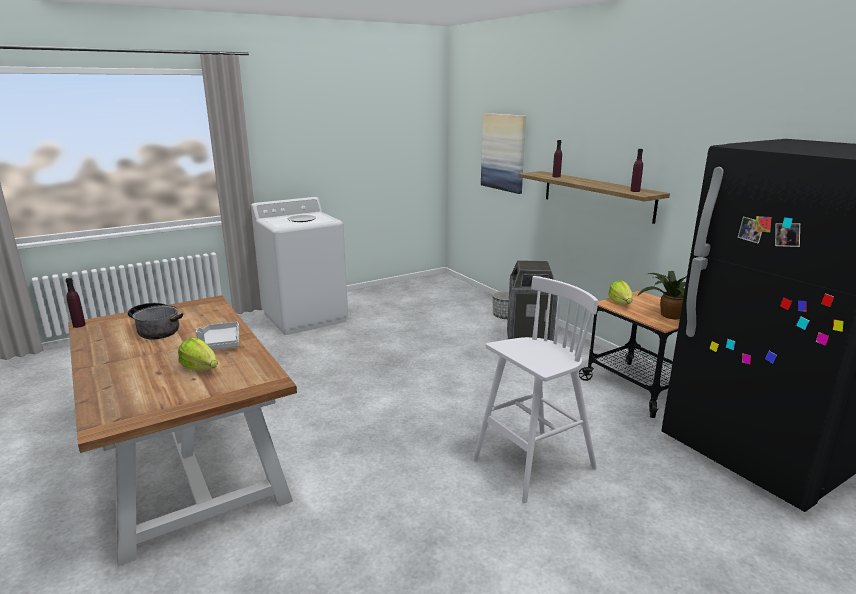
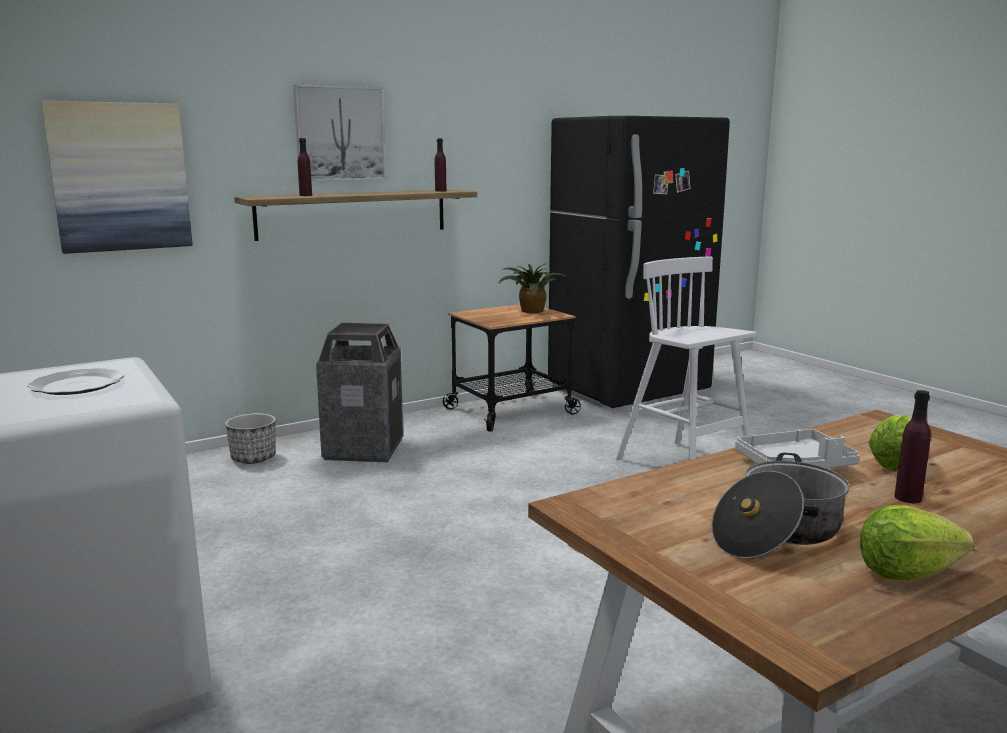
camera: 90 degrees left, 5 degrees down
(79, 325) = (828, 656): purple bottle -> purple bottle (908, 498)
(597, 138) = (340, 133): none -> picture
(620, 303) = (493, 320): lettuce -> lettuce (906, 572)

